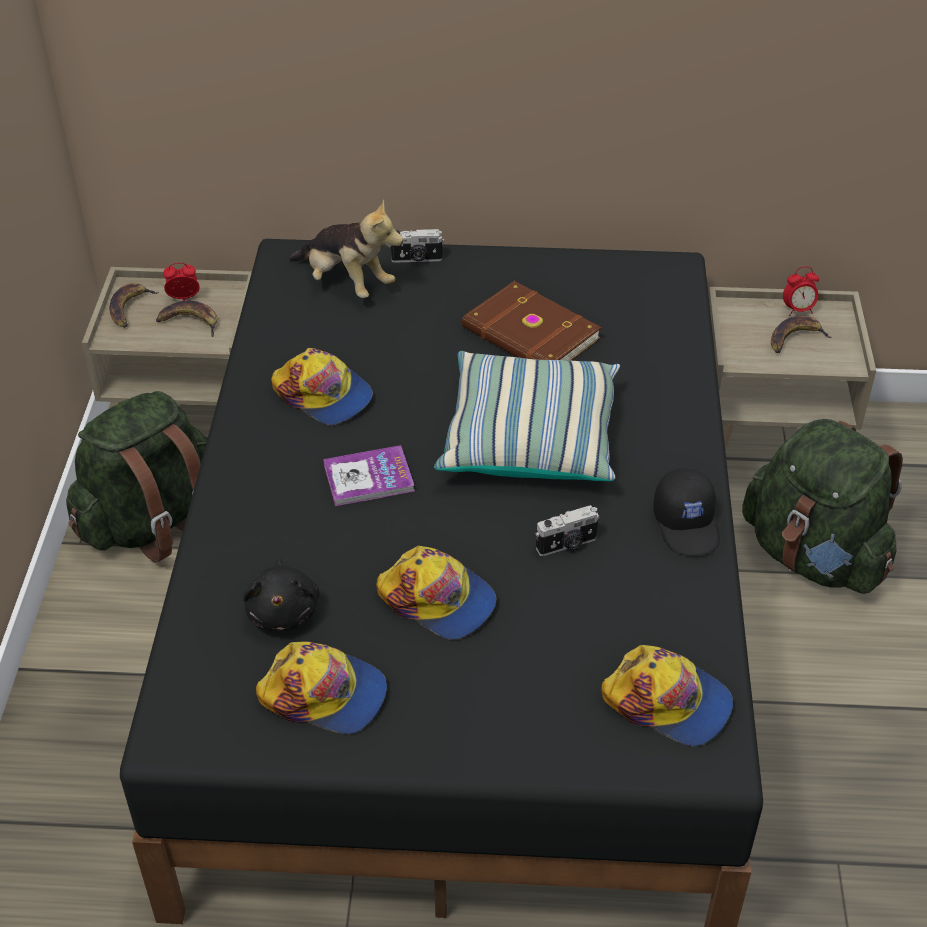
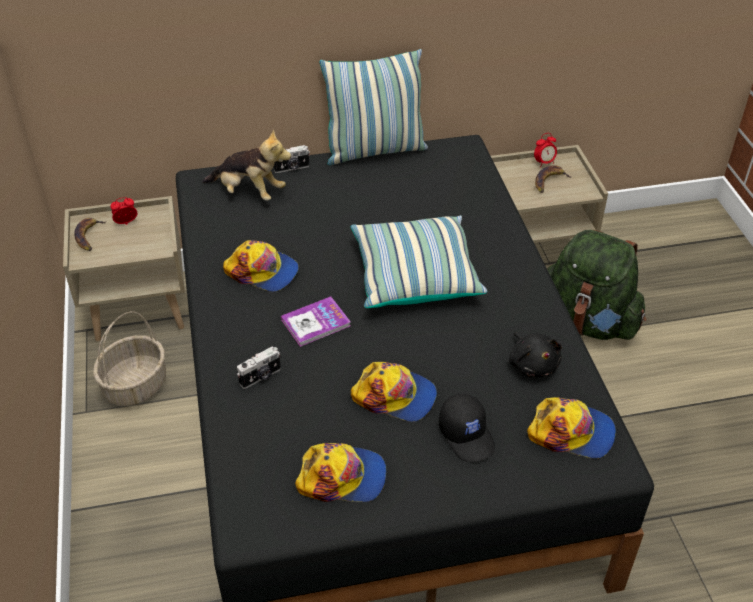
camera: 15 degrees left, 0 degrees up
(152, 522) = (135, 386): green backpack -> basket
(190, 322) = (137, 238): banana -> none
(283, 610) = (291, 426): black plush toy -> black plush toy (532, 364)
(530, 335) = (388, 207): brown book -> none
(542, 252) = (375, 150): none -> pillow
(567, 545) = (466, 342): camera -> camera (261, 377)
(687, 524) = (539, 313): black cap -> black cap (467, 435)

